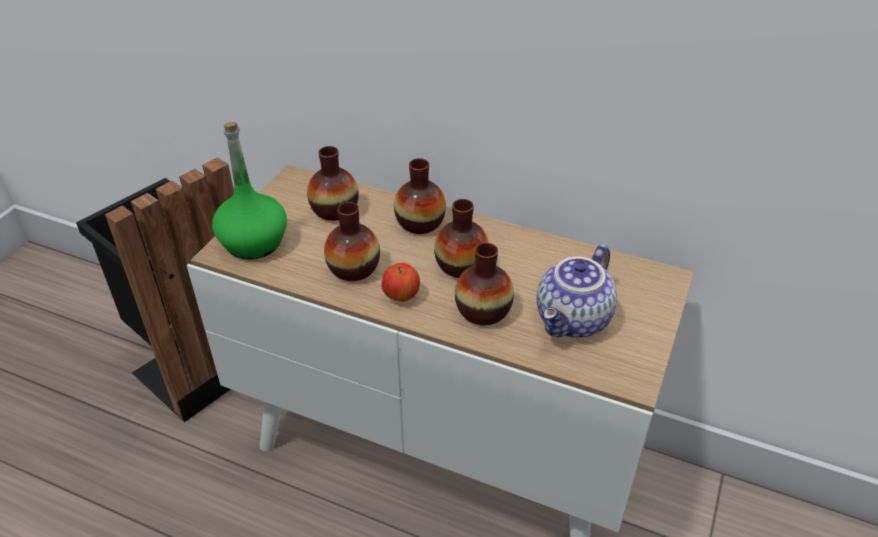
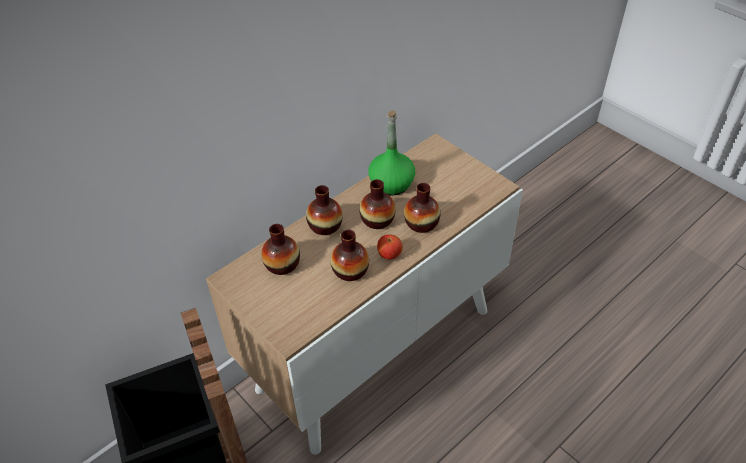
camera: 65 degrees left, 5 degrees up
(253, 242) = (289, 317): green bottle -> green bottle (391, 184)
(574, 321) = (448, 190): teapot -> none

